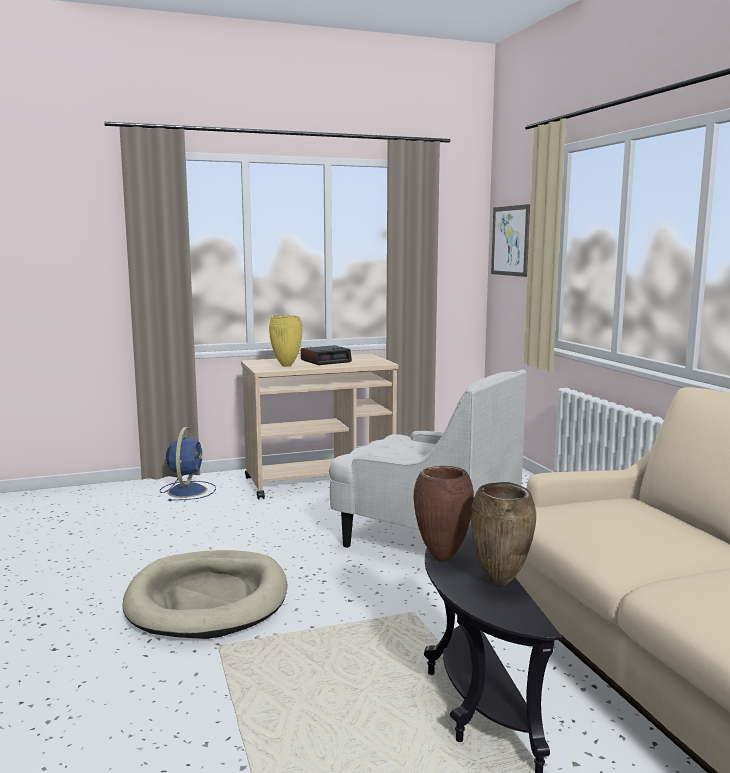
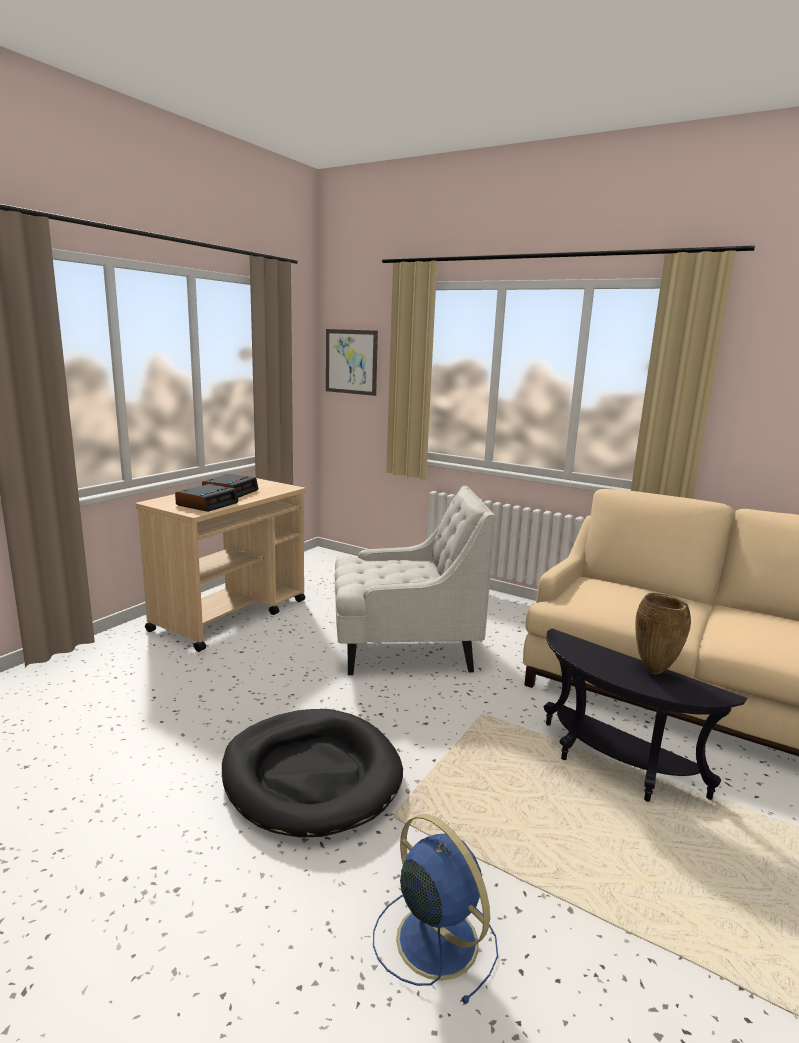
camera: 40 degrees left, 5 degrees up
(187, 490) = (101, 664): blue fan -> blue fan (434, 937)
(208, 599) = (311, 775): beige dog bed -> black dog bed
(287, 366) = (207, 504): yellow vase -> alarm clock
(441, 558) = (591, 665): brown vase -> none

